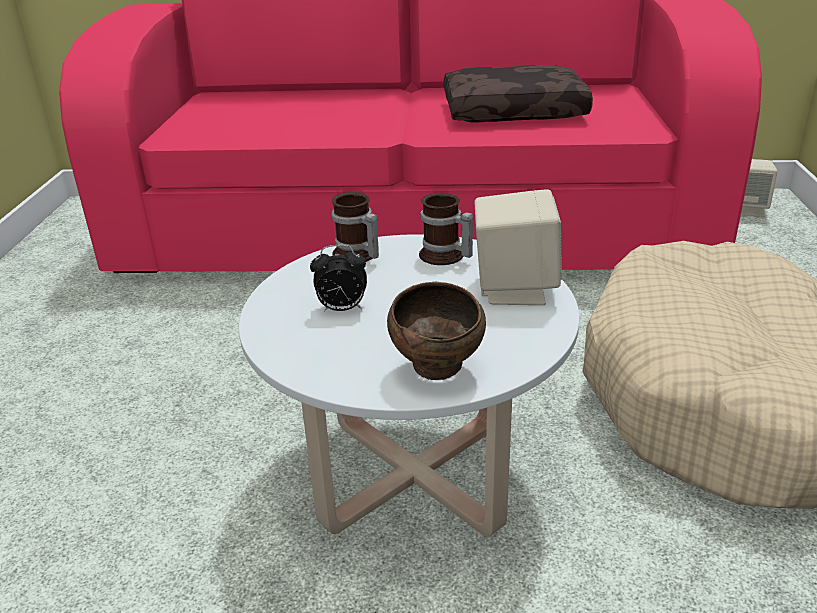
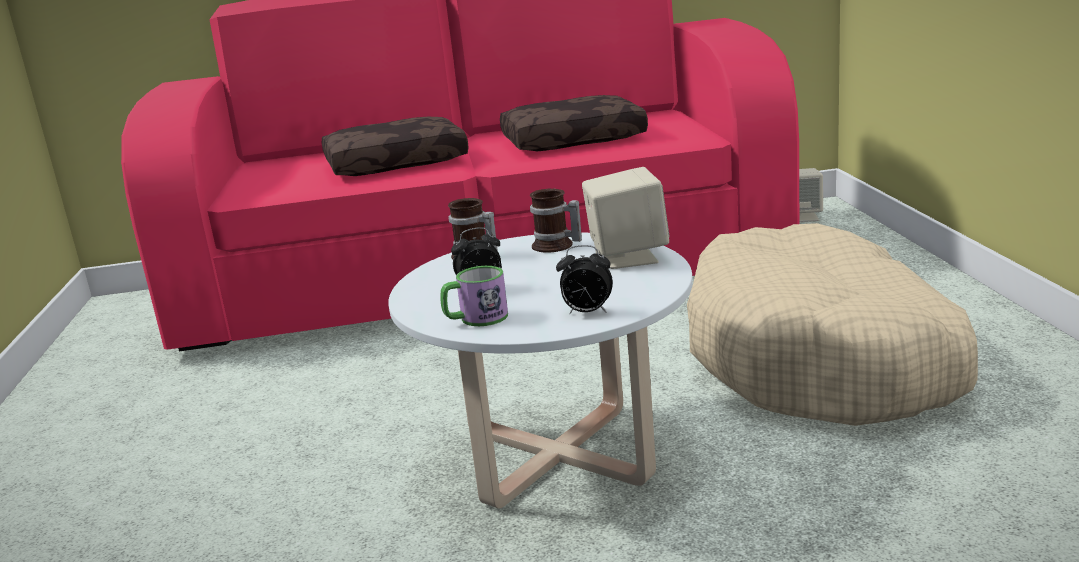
camera: 10 degrees left, 10 degrees down
(317, 354) = (476, 319): none -> mug
(332, 115) = (396, 163): none -> brown pillow
(439, 371) = (587, 312): brown bowl -> alarm clock

